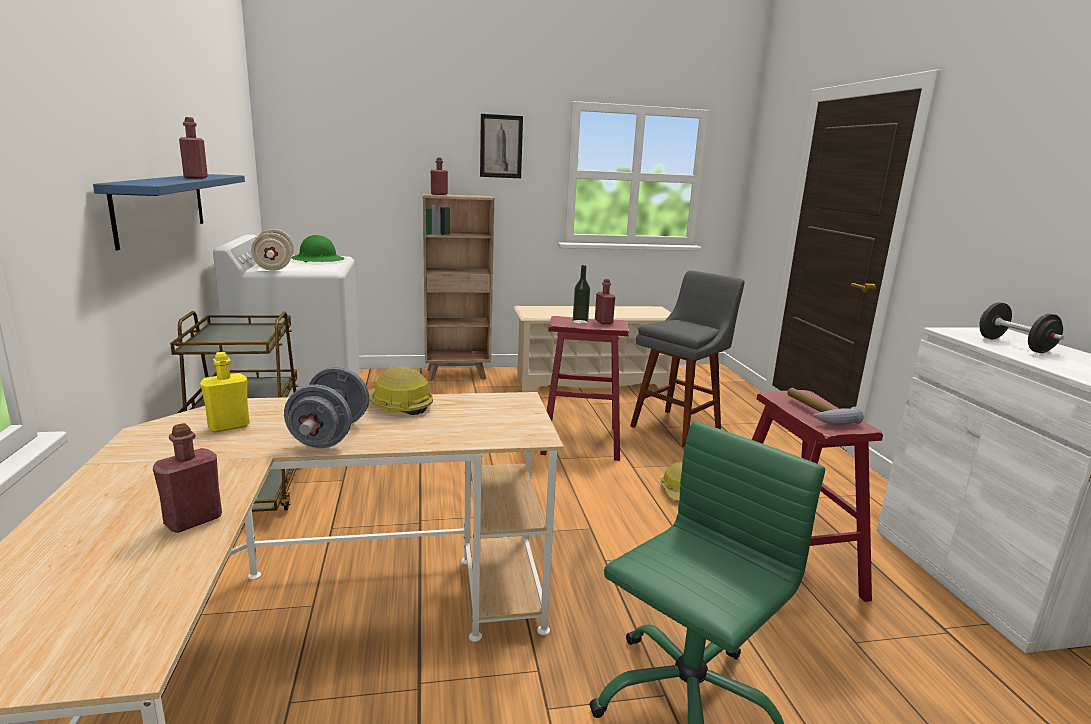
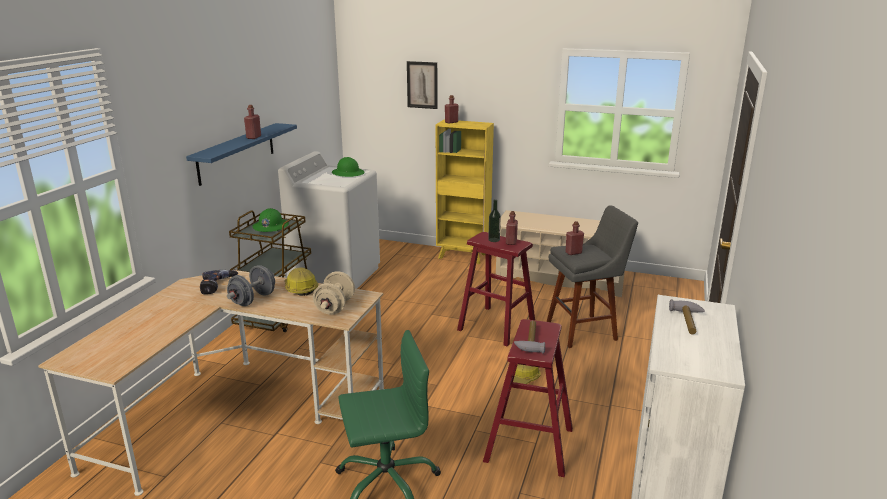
camera: 30 degrees right, 5 degrees up
(193, 520) = (168, 329): red bottle -> red bottle (573, 253)
(229, 426) = (218, 286): yellow bottle -> power drill
(237, 334) = (270, 226): none -> green hard hat
(274, 267) = (314, 180): beige dumbbell -> beige dumbbell (335, 307)
(458, 374) = (463, 256): brown bookcase -> yellow bookcase
(501, 146) = (504, 84): picture -> picture (422, 85)
(1014, 345) = (689, 322): black dumbbell -> hammer

